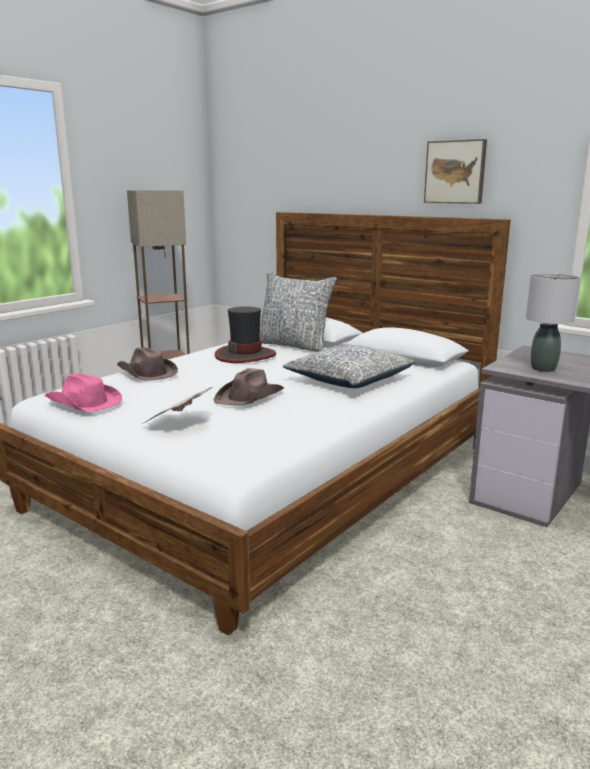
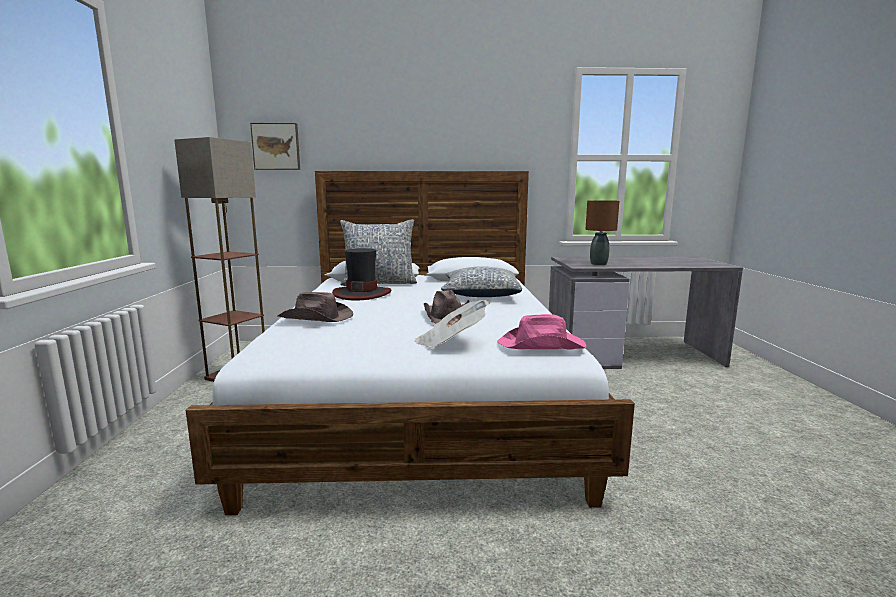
camera: 40 degrees left, 5 degrees down
(83, 402) = (323, 349): pink hat -> pink hat (542, 345)
(455, 172) = (482, 138): picture -> picture (276, 146)
(542, 369) = (598, 264): grey table lamp -> brown table lamp

